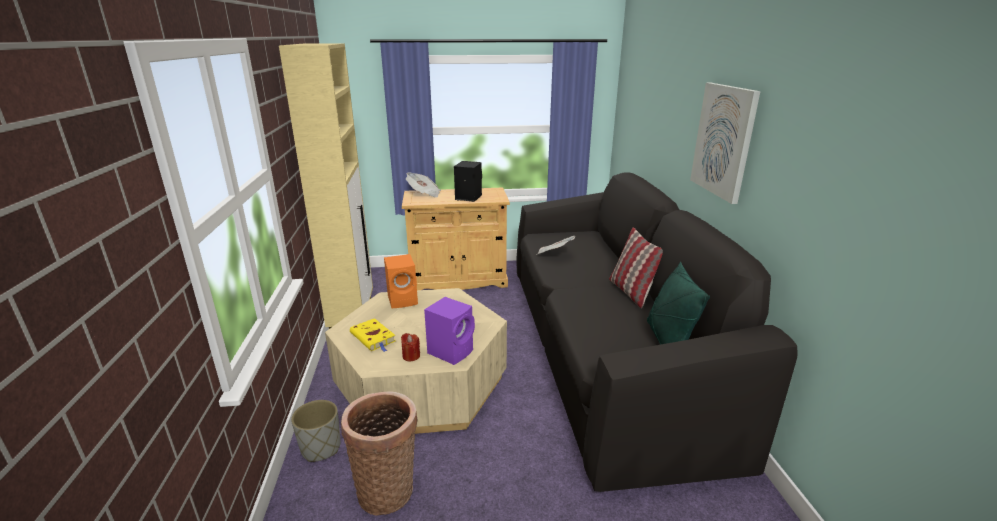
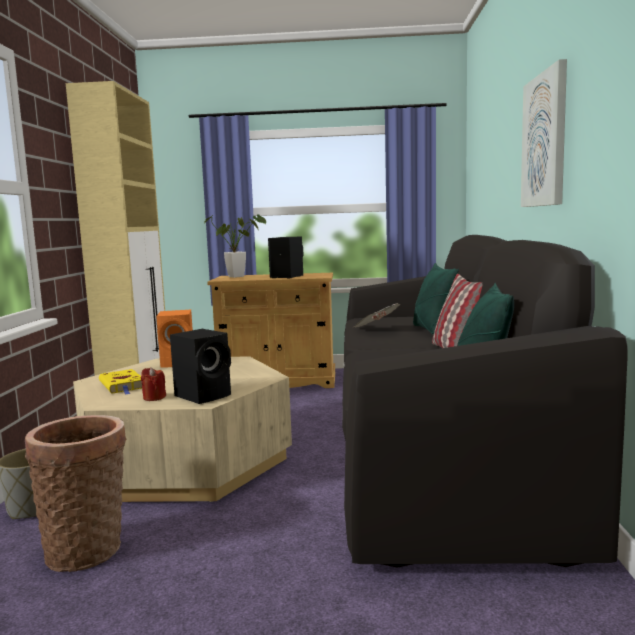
camera: 10 degrees right, 15 degrees down
(424, 194) = (239, 276): newspaper -> potted plant
(452, 351) = (204, 395): purple speaker -> black speaker
(599, 256) = (432, 330): none -> green pillow

